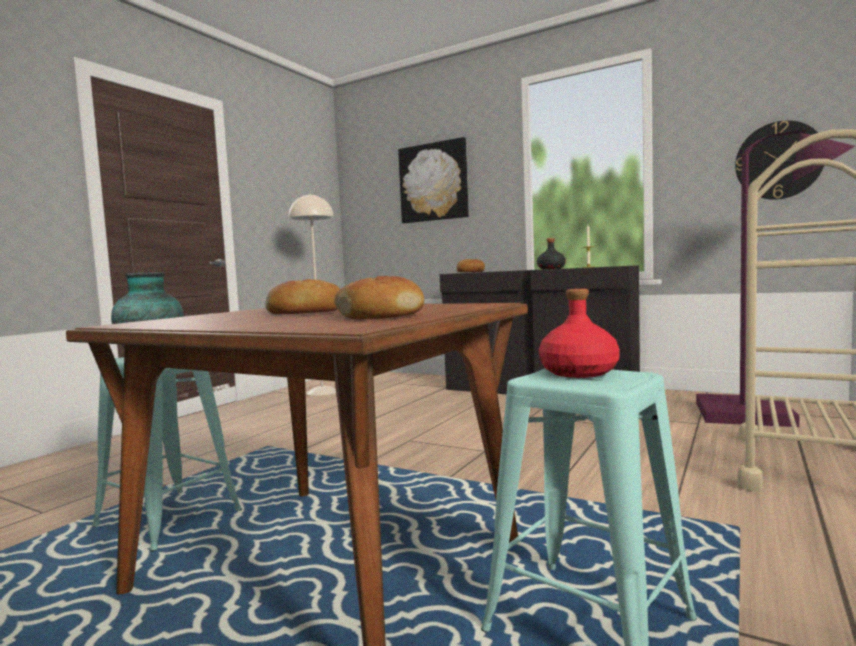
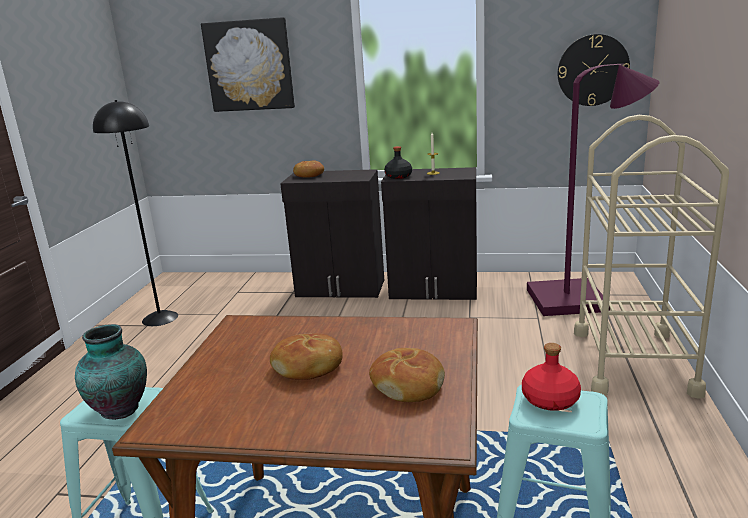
camera: 20 degrees left, 15 degrees up
(322, 392) = (160, 318): beige floor lamp -> black floor lamp

